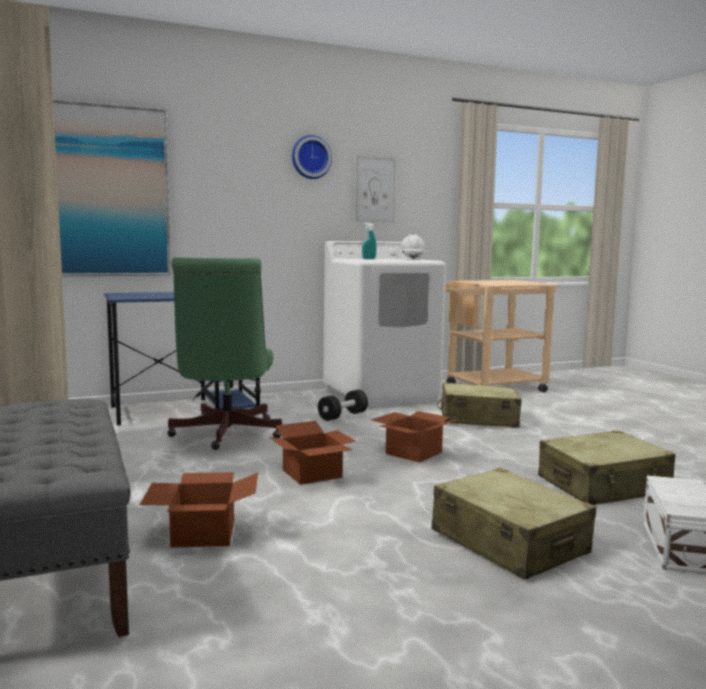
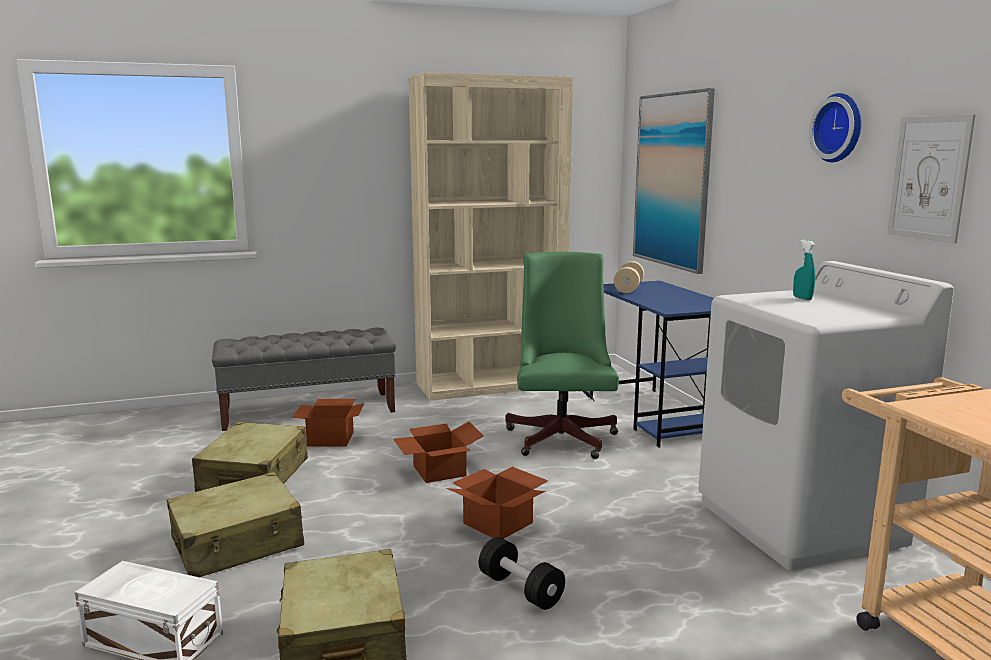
camera: 95 degrees right, 5 degrees up
(143, 296) = (628, 288): none -> beige dumbbell
(224, 435) = (562, 435): green office chair -> green office chair turned 90 degrees clockwise
(343, 416) = (658, 490): black dumbbell -> black dumbbell (520, 589)
(412, 259) = (872, 315): white hard hat -> none
(478, 419) = (676, 592): beige suitcase -> beige suitcase (254, 476)

